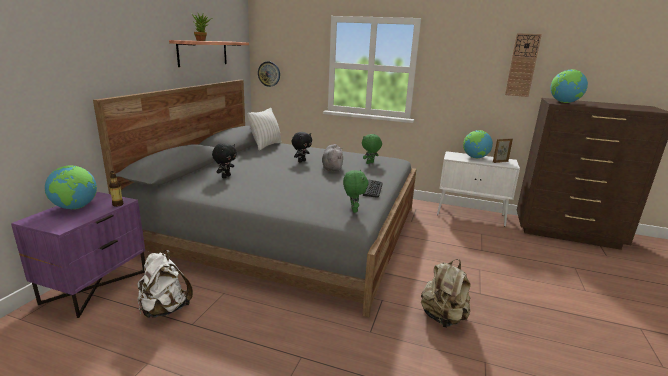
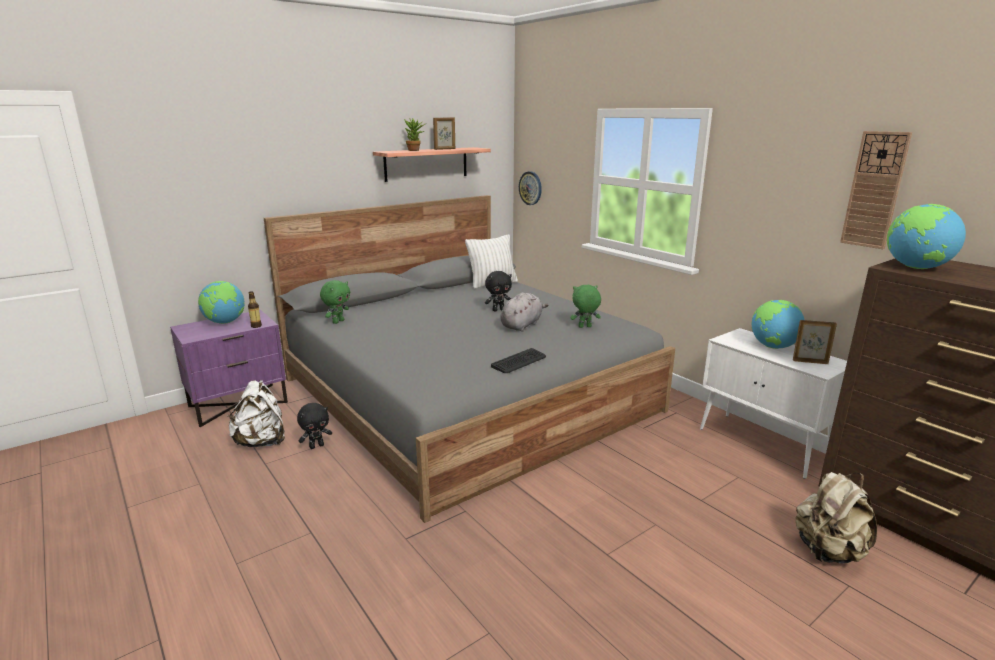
camera: 35 degrees right, 0 degrees up
(219, 41) = (445, 149): none -> picture frame
(225, 176) = (386, 315): black plush toy -> black plush toy (317, 446)
(353, 210) = (448, 381): green plush toy -> green plush toy (338, 321)
(443, 318) = (510, 561): beige backpack -> beige backpack (828, 551)

